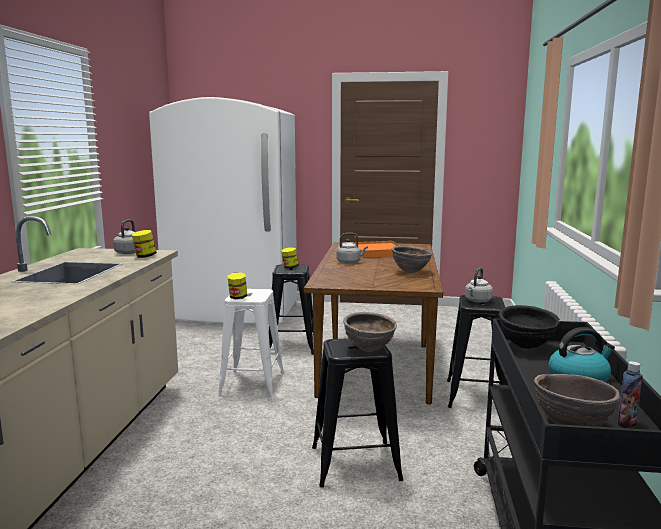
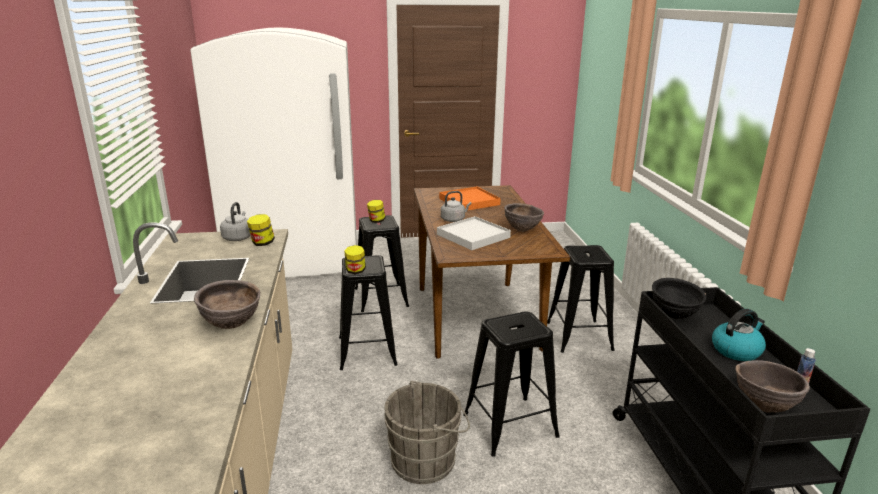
camera: 15 degrees left, 10 degrees up
(252, 384) = (367, 351): white stool -> black stool
(252, 480) = (427, 460): none -> grey bucket
(357, 273) = (473, 236): none -> white tray
(369, 350) = (531, 329): brown bowl -> brown bowl (231, 325)
(477, 301) = (584, 253): grey kettle -> none

